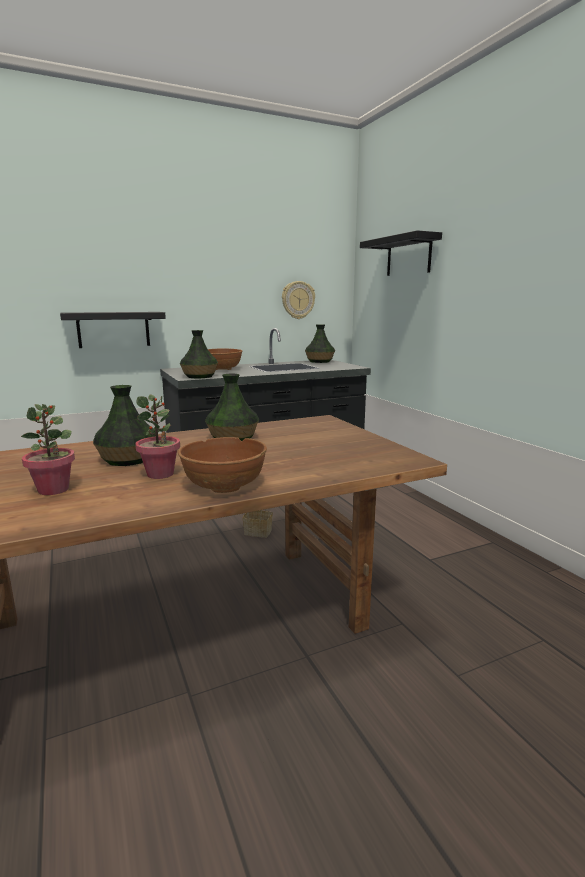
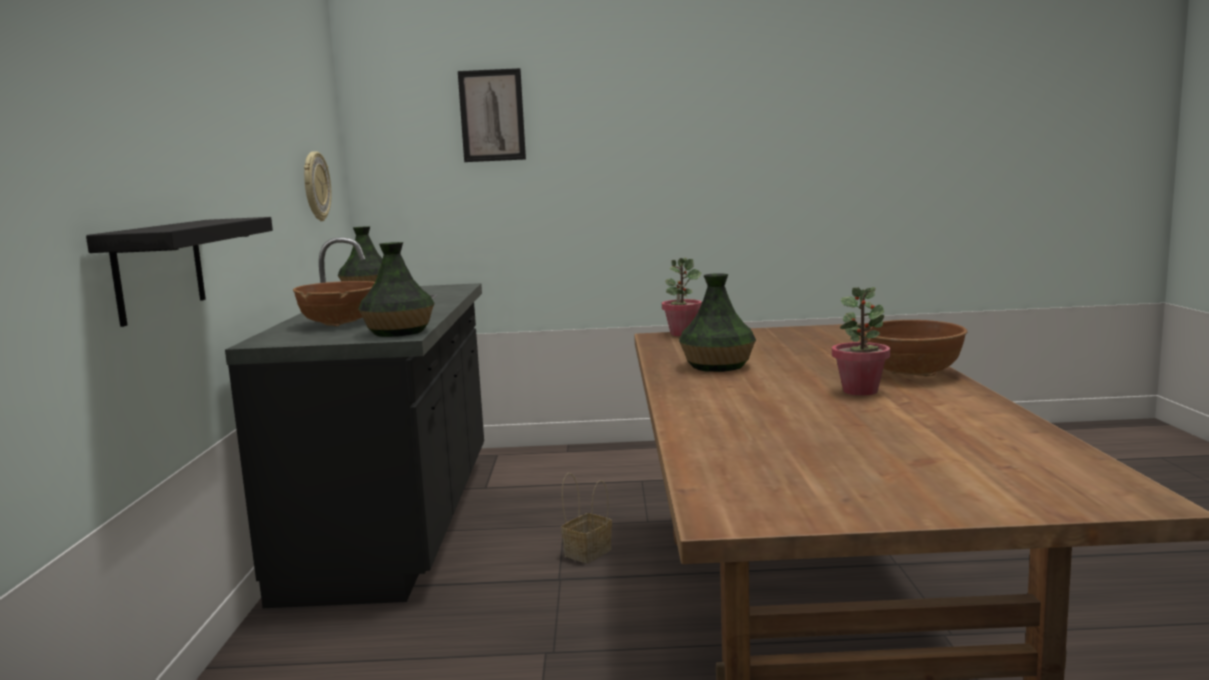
camera: 65 degrees left, 5 degrees down
(54, 489) = (903, 427): potted plant -> potted plant (682, 334)
(127, 459) = (783, 403): vase -> none
(408, 256) = (492, 115): black shelf -> picture

